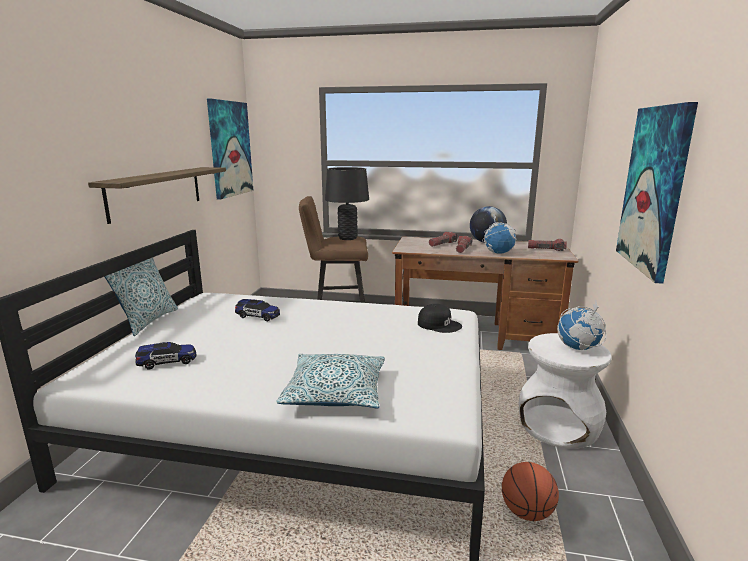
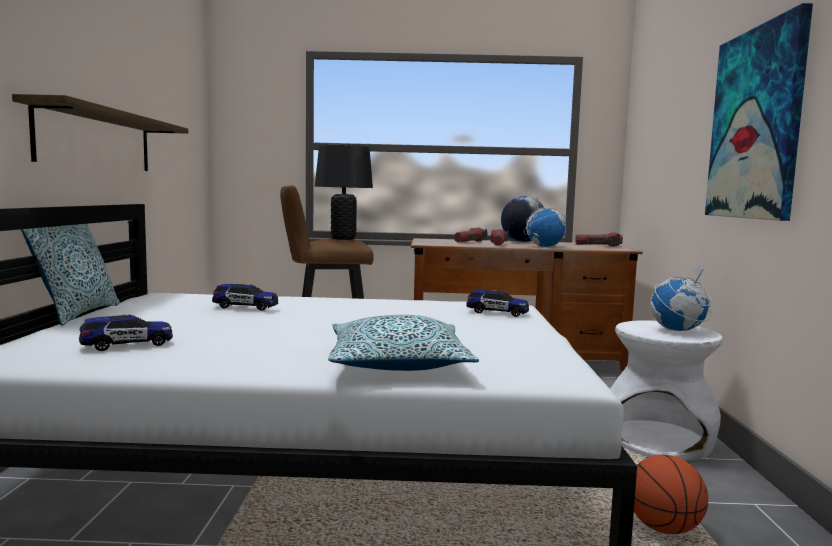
camera: 10 degrees left, 10 degrees down
(230, 149) = (186, 117): picture -> none
(439, 324) = (497, 312): black cap -> toy car

